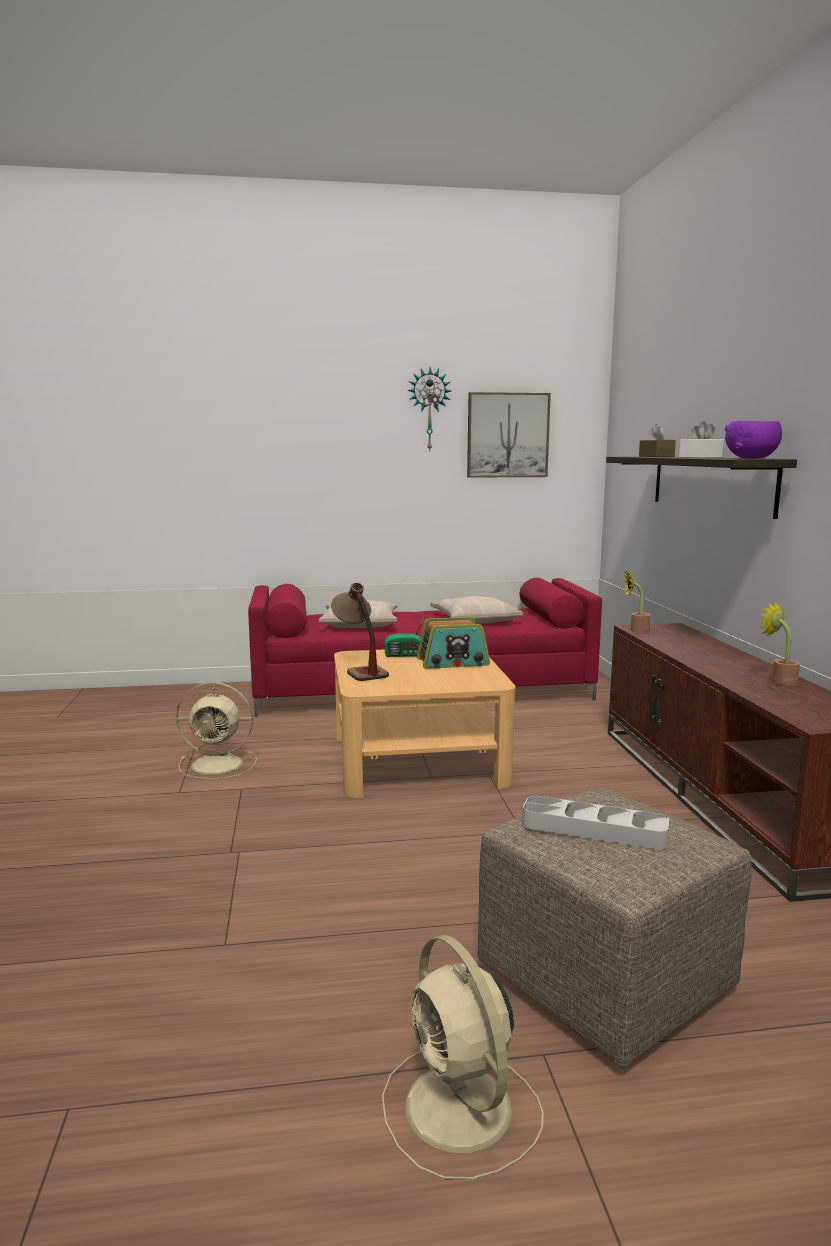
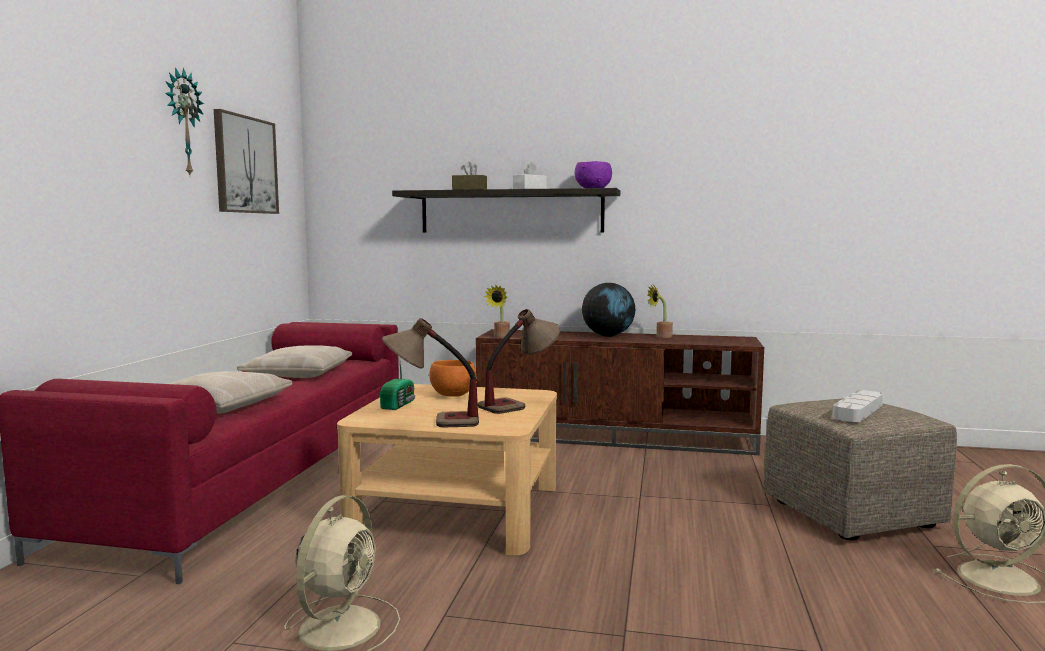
camera: 70 degrees left, 5 degrees down
(444, 683) = (520, 404): none -> table lamp
(453, 662) = (452, 395): radio -> orange bowl
(731, 661) = (608, 335): none -> globe

